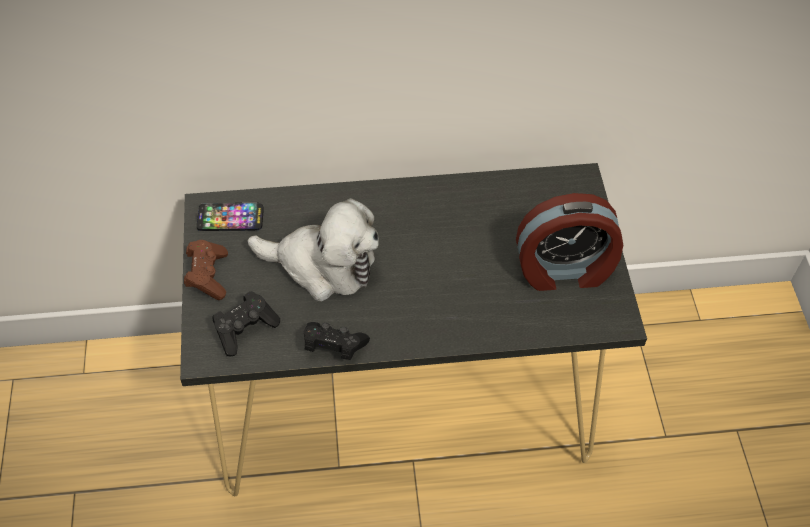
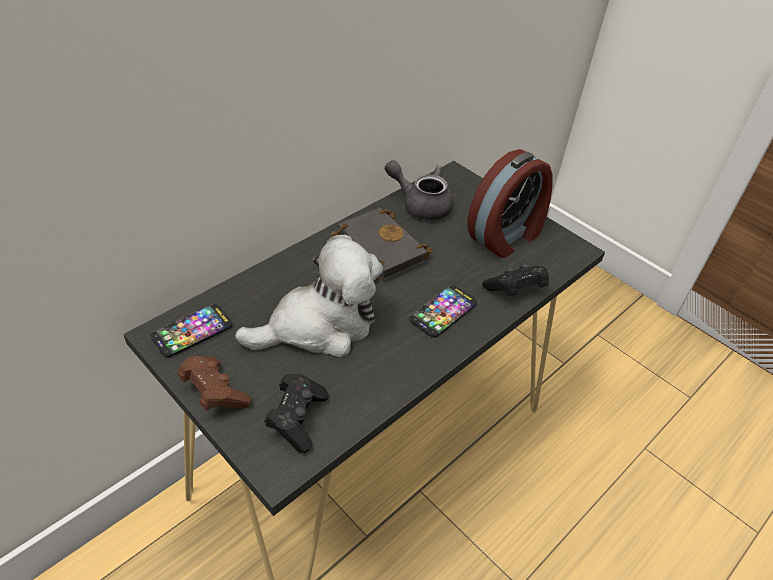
camera: 40 degrees left, 10 degrees down
(333, 347) = (394, 386): black game controller -> black game controller (515, 290)
(430, 221) = (376, 249): none -> black book
(431, 309) = (443, 312): none -> phone
(515, 195) = (421, 204): none -> grey teapot

